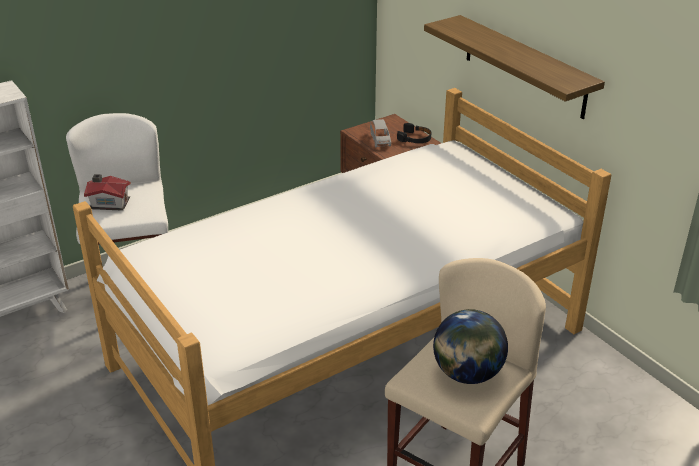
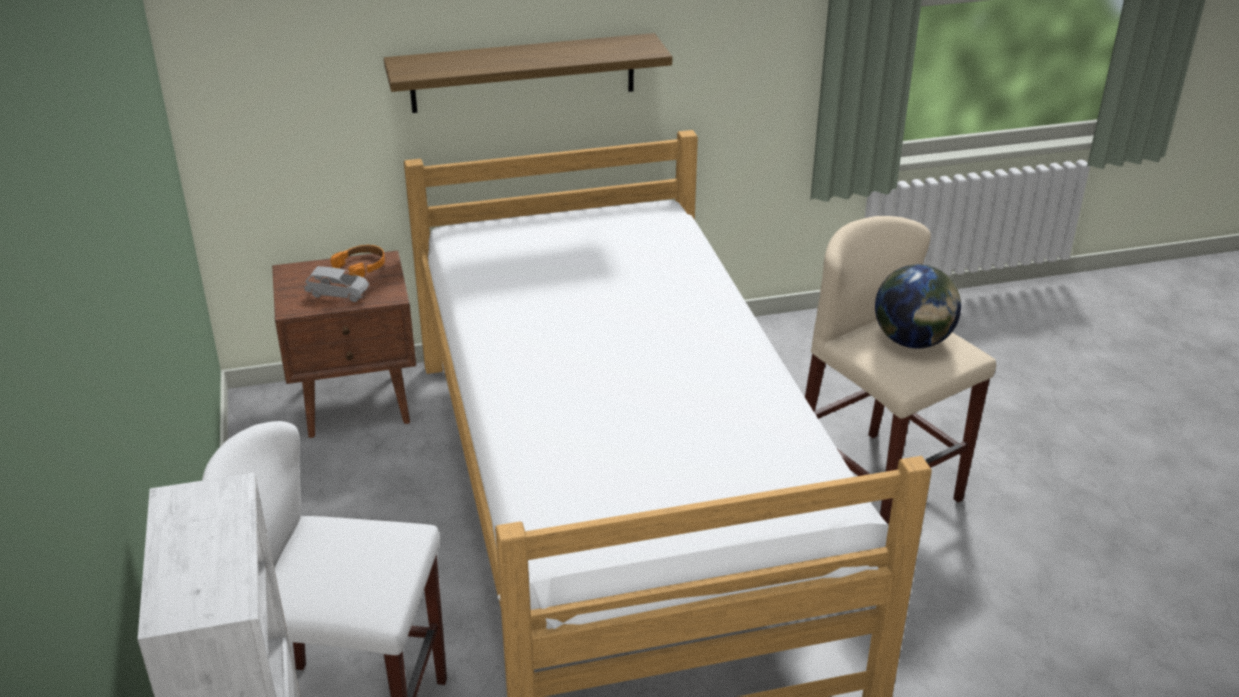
camera: 70 degrees left, 0 degrees up
(109, 203) = (341, 578): toy house -> none
(415, 138) = (361, 266): black headphones -> orange headphones

